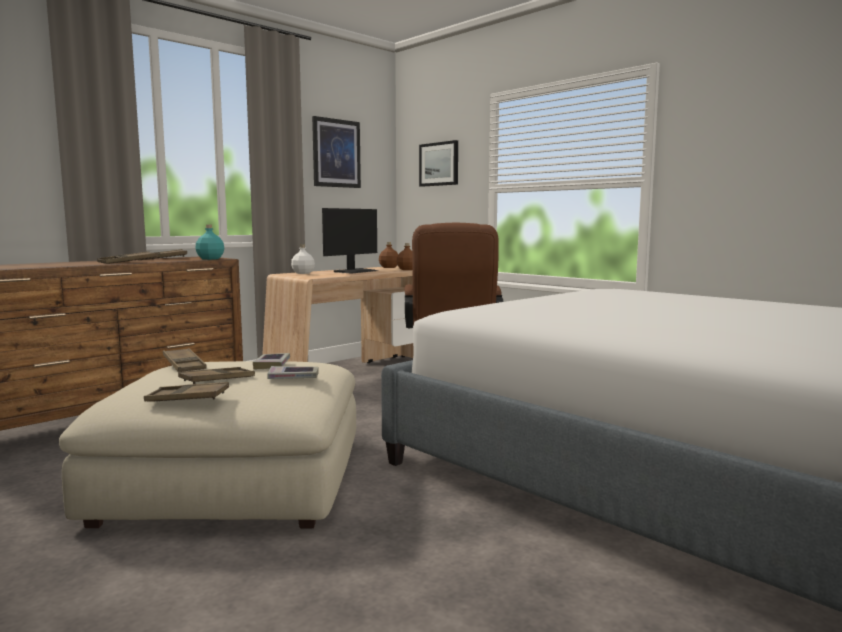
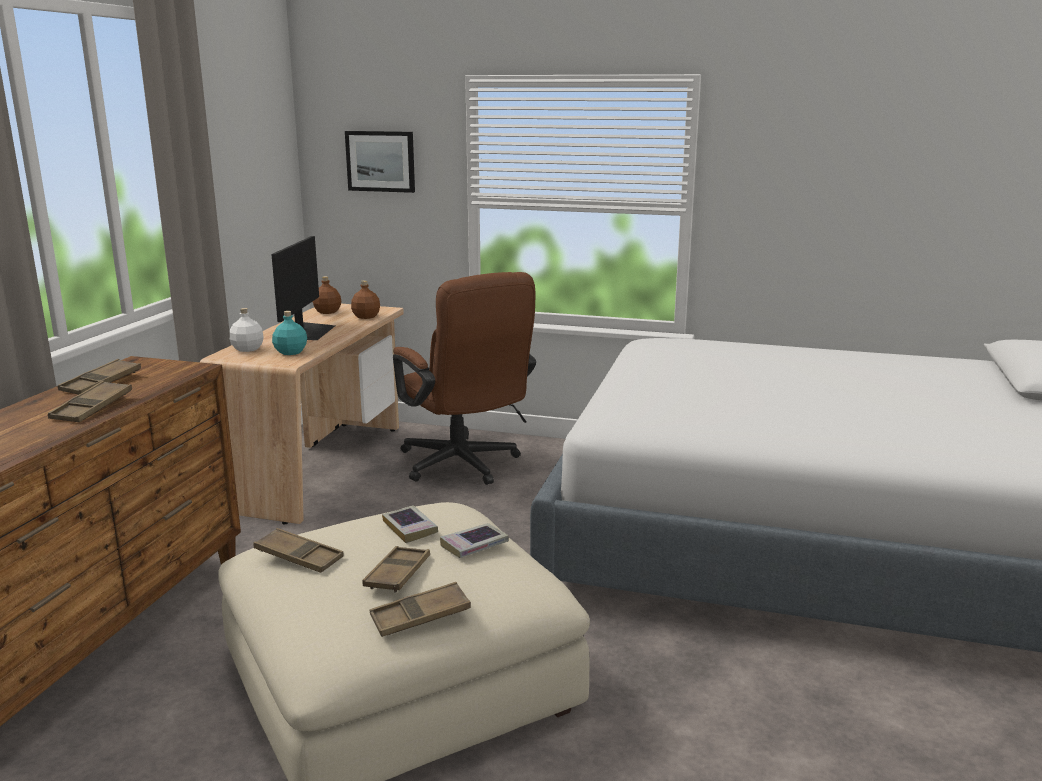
camera: 30 degrees left, 10 degrees up
(210, 259) = (182, 371): turquoise bottle -> turquoise bottle (290, 352)
(336, 153) = (238, 153): picture -> none

